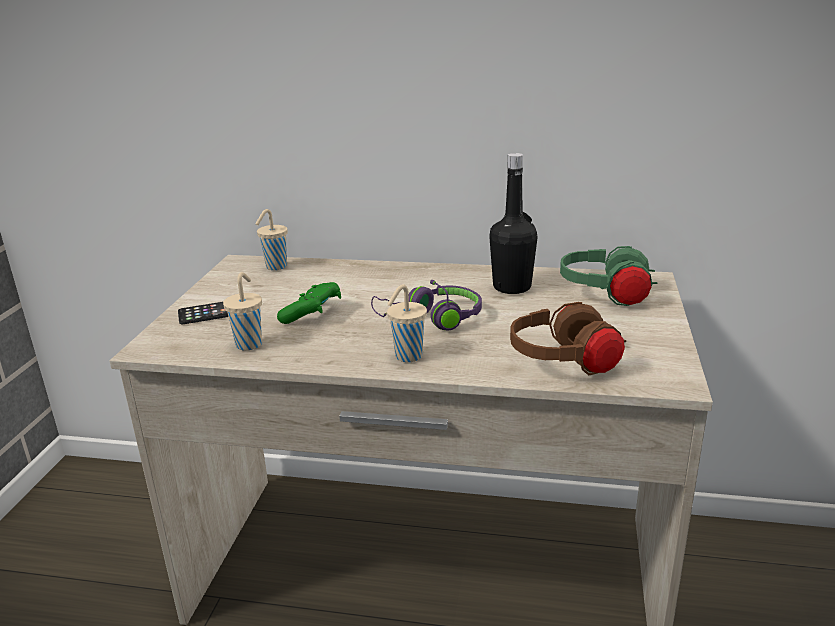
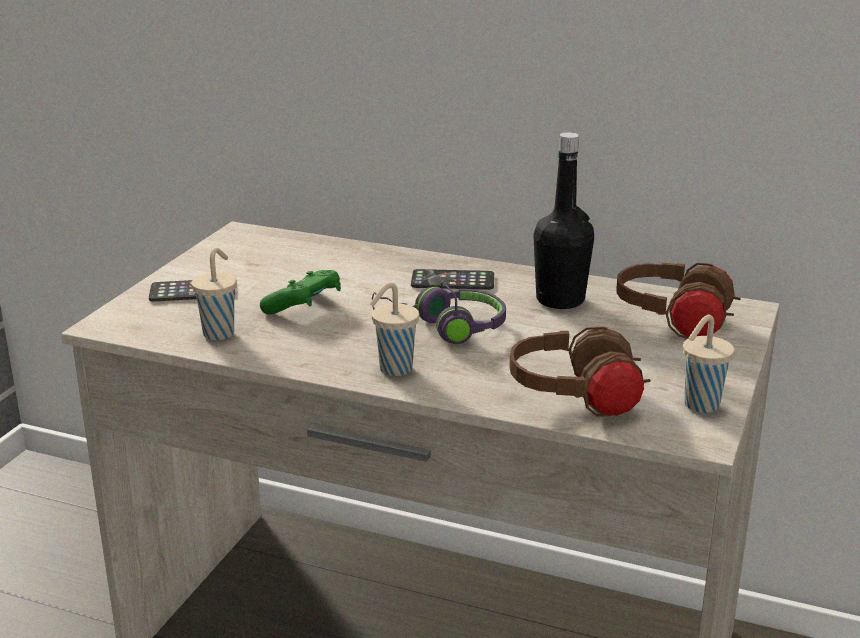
camera: 10 degrees right, 0 degrees up
(275, 267) = (282, 243): beige cup -> beige cup (700, 406)
(422, 281) = (452, 281): none -> phone
(605, 295) = (673, 323): green headphones -> brown headphones

